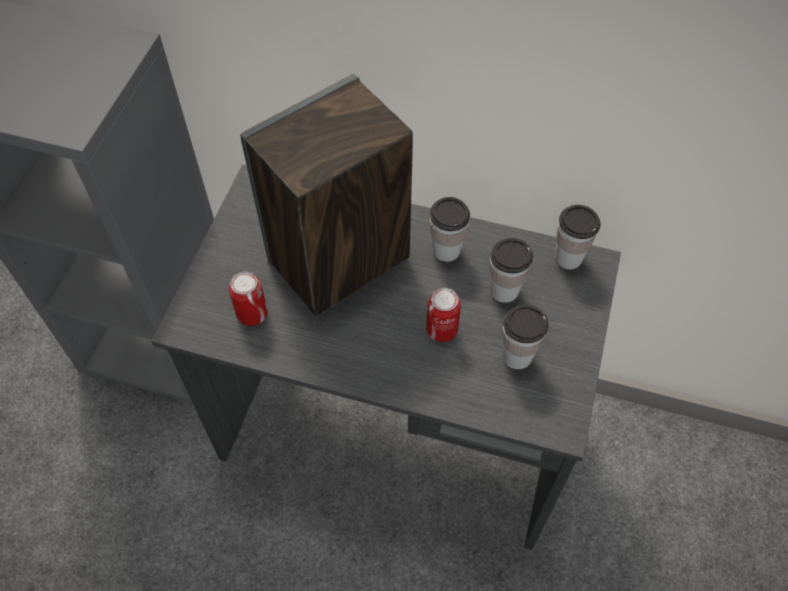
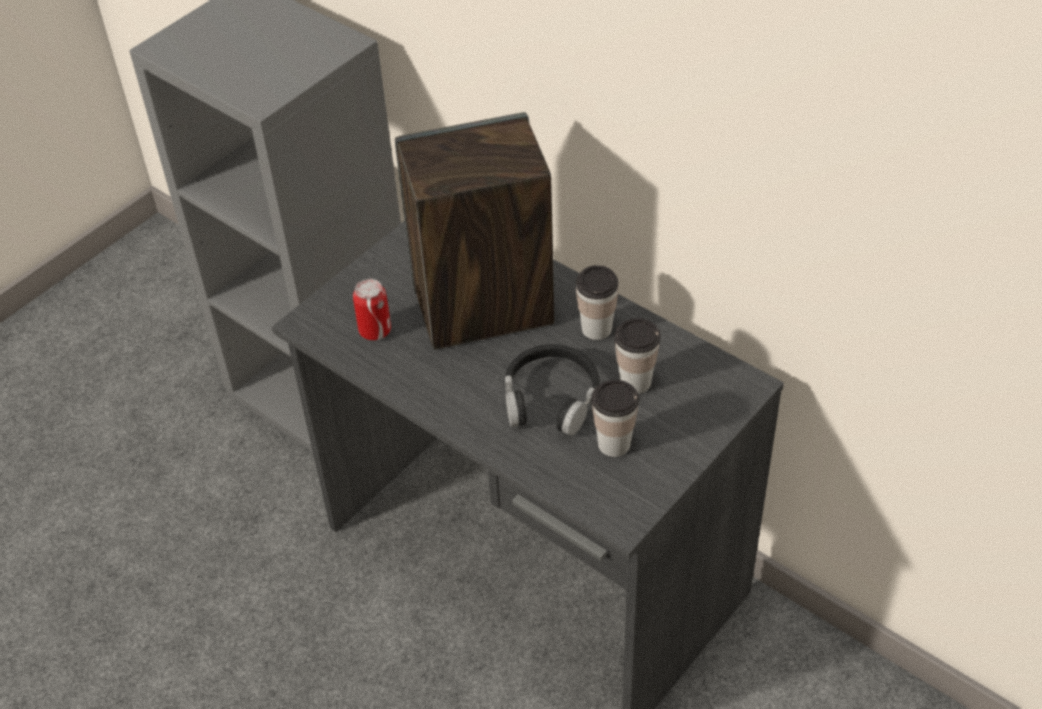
camera: 25 degrees right, 10 degrees down
(441, 330) = (550, 398): can -> black headphones
(568, 258) = (722, 371): cup -> none

